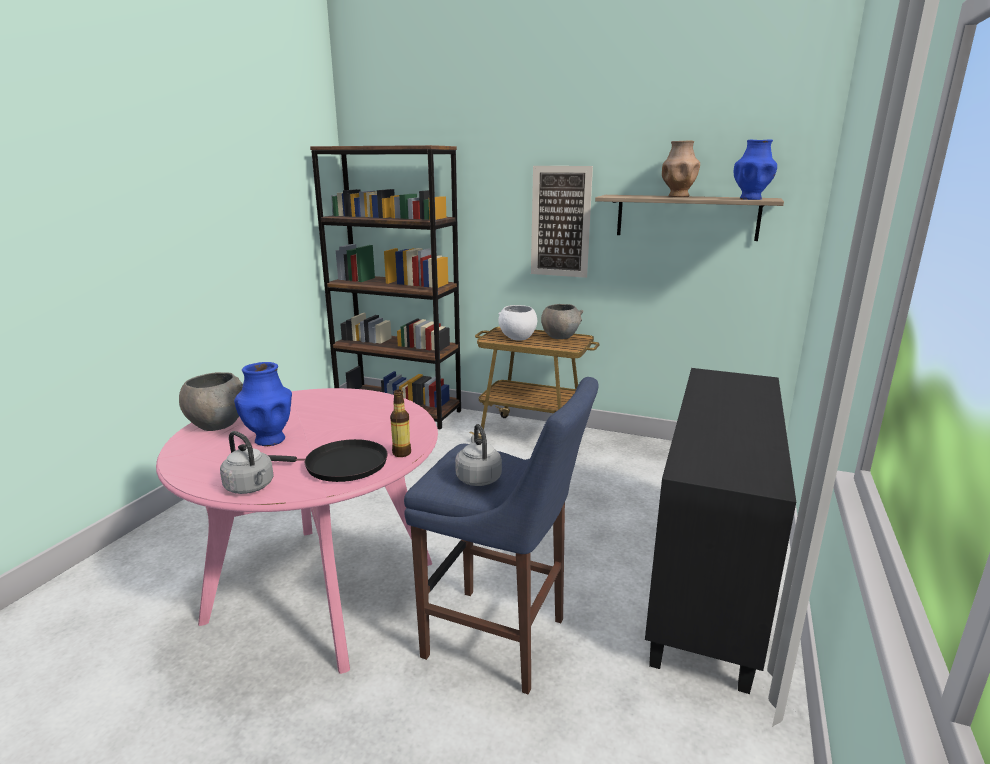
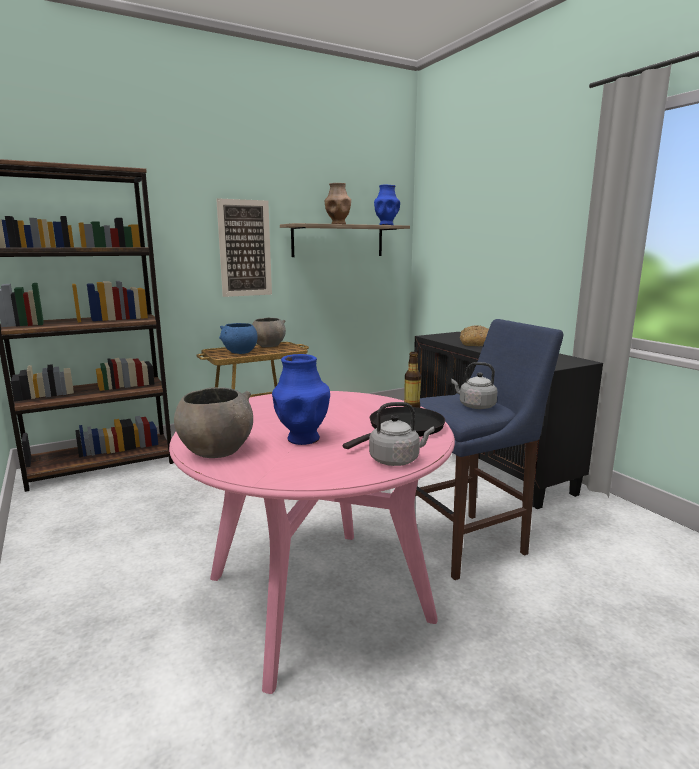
camera: 50 degrees left, 5 degrees down
(517, 338) = (239, 352): white bowl -> blue bowl
(723, 403) = (475, 343): none -> bread

